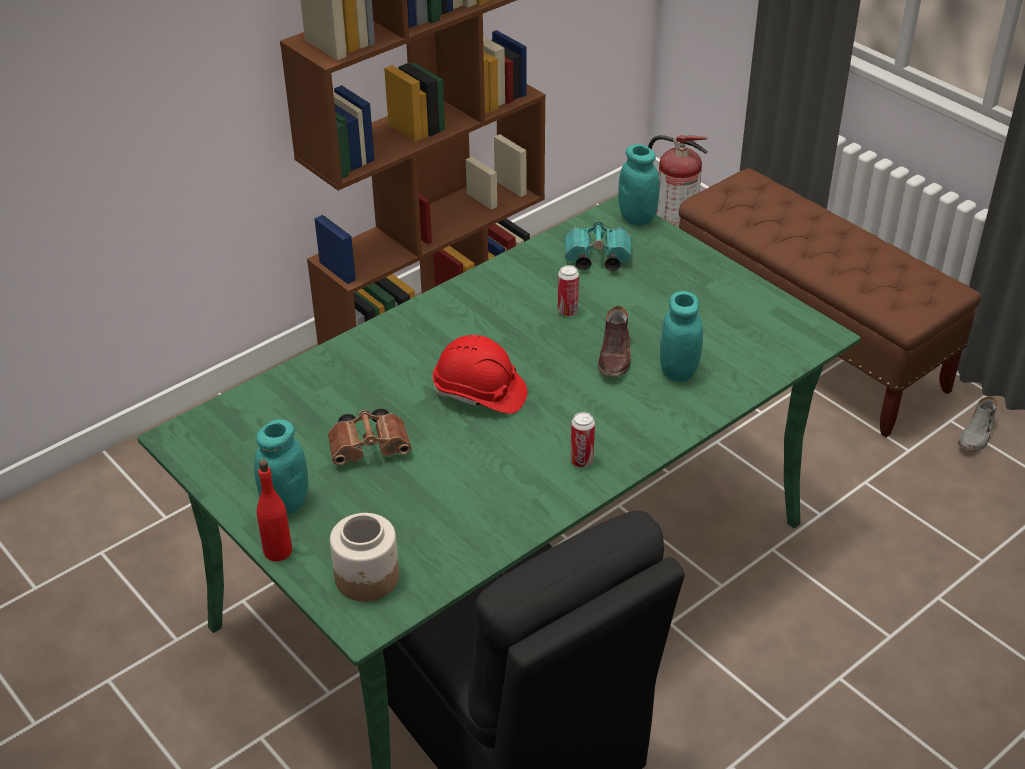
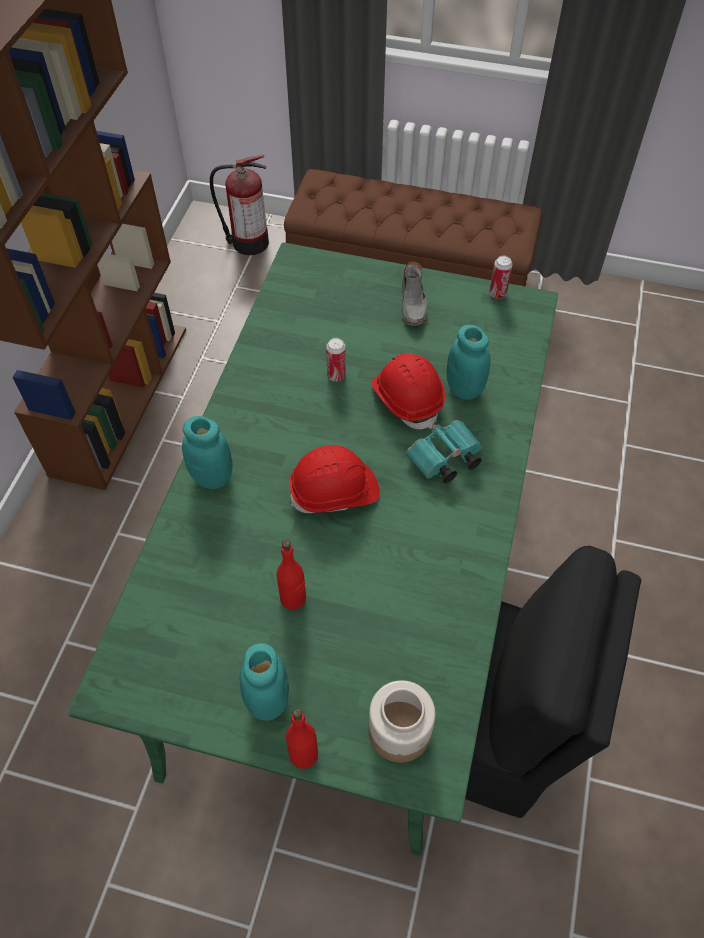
camera: 35 degrees left, 15 degrees up
(371, 448) = (293, 598): brown binoculars -> red bottle
(581, 461) = (466, 512): can -> can (497, 294)
(595, 259) = (316, 315): turquoise binoculars -> turquoise binoculars (443, 460)
(615, 356) = (407, 399): brown shoe -> red hard hat
(637, 218) = (315, 260): turquoise jar -> turquoise jar (212, 477)
(976, 435) = (559, 310): grey shoe -> grey shoe (413, 304)

